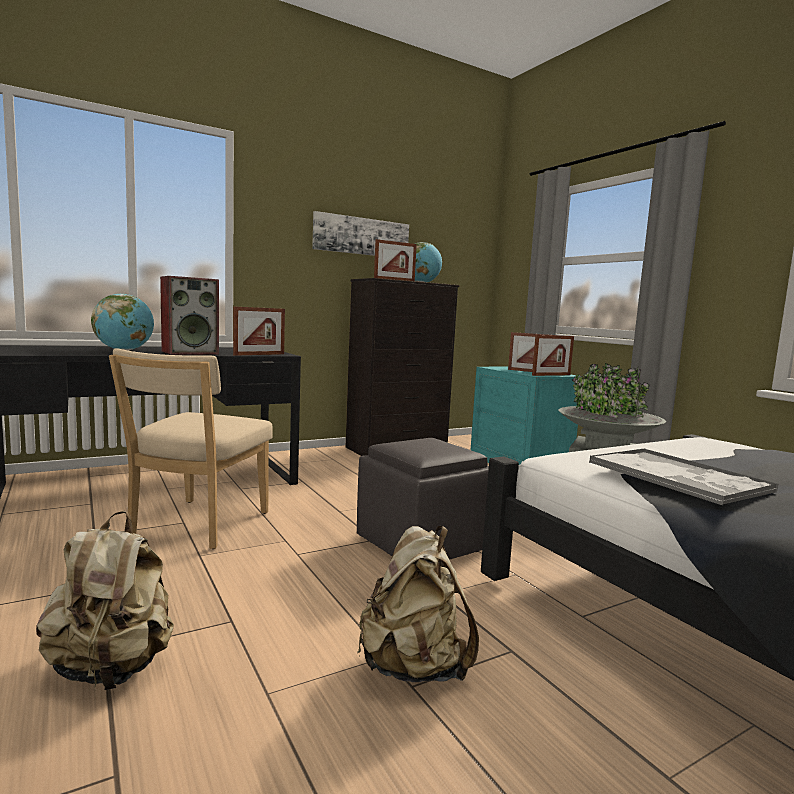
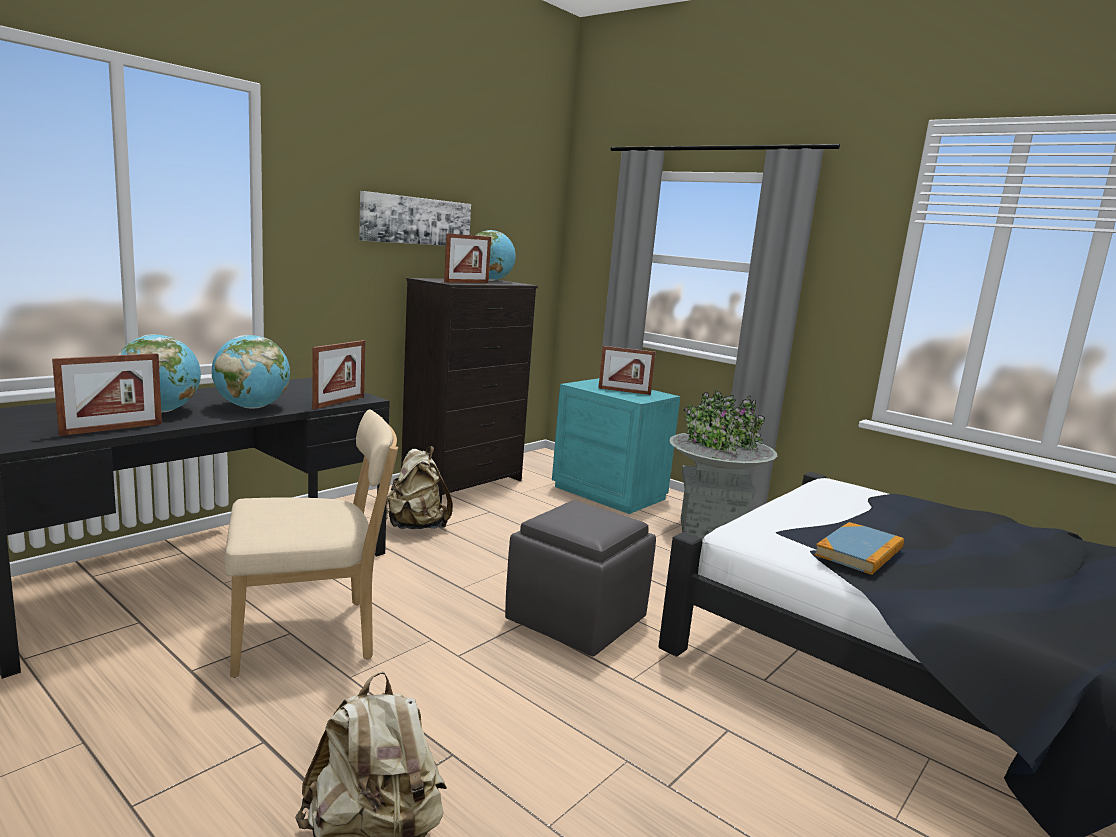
camera: 20 degrees left, 5 degrees up
(190, 352) = (252, 407): speaker -> globe
(196, 526) = (311, 635): beige chair -> beige chair turned 105 degrees counterclockwise
(413, 667) = (658, 766): beige backpack -> beige backpack (416, 526)
(551, 375) = (651, 398): picture frame -> picture frame (112, 429)
(678, 477) = (859, 552): tray -> book

